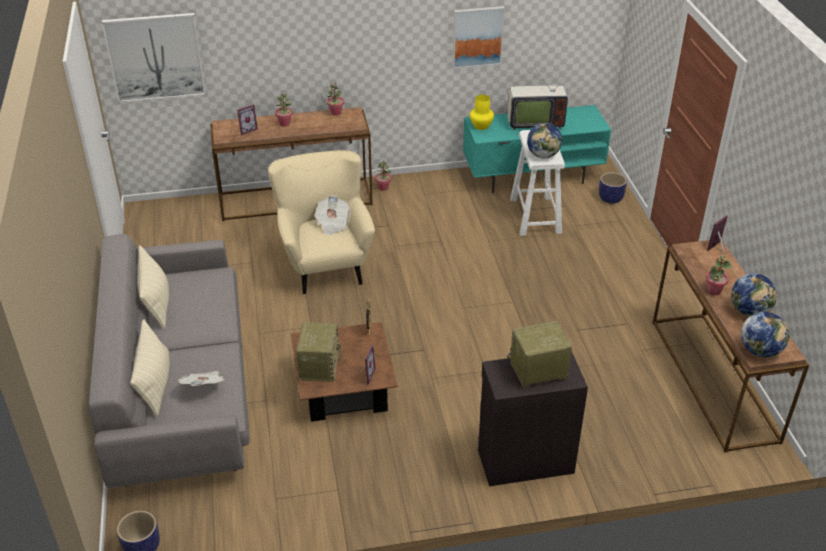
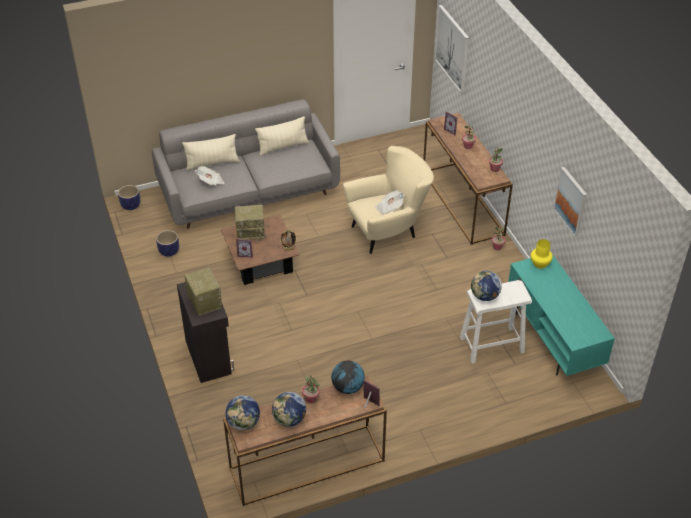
camera: 80 degrees right, 5 degrees up
(534, 122) = (561, 297): television -> none
(610, 198) = (539, 396): planter -> planter (169, 251)
(694, 260) = (348, 388): none -> globe

